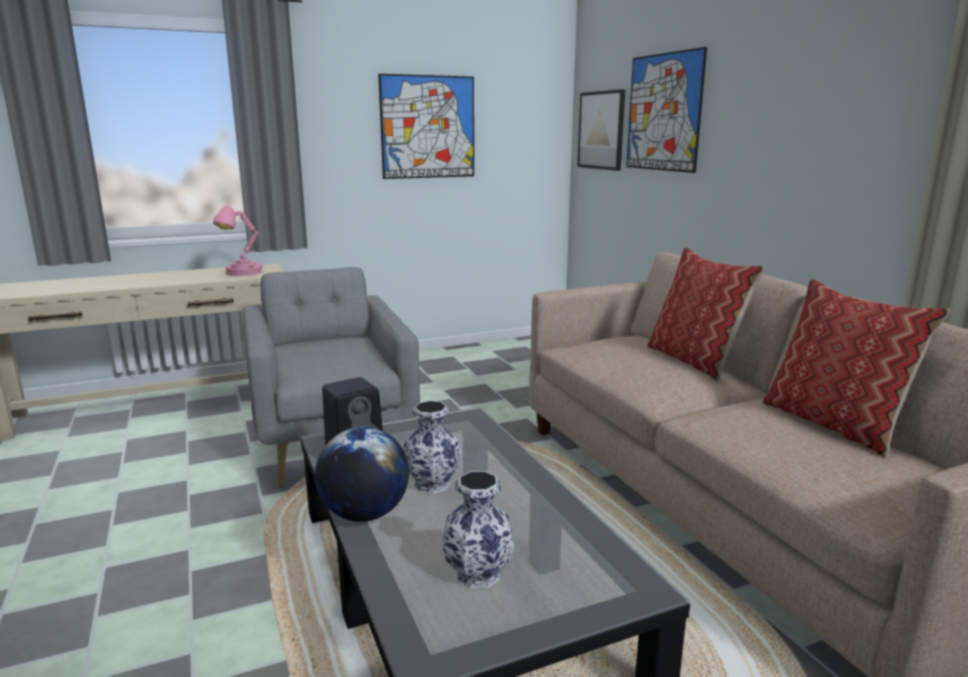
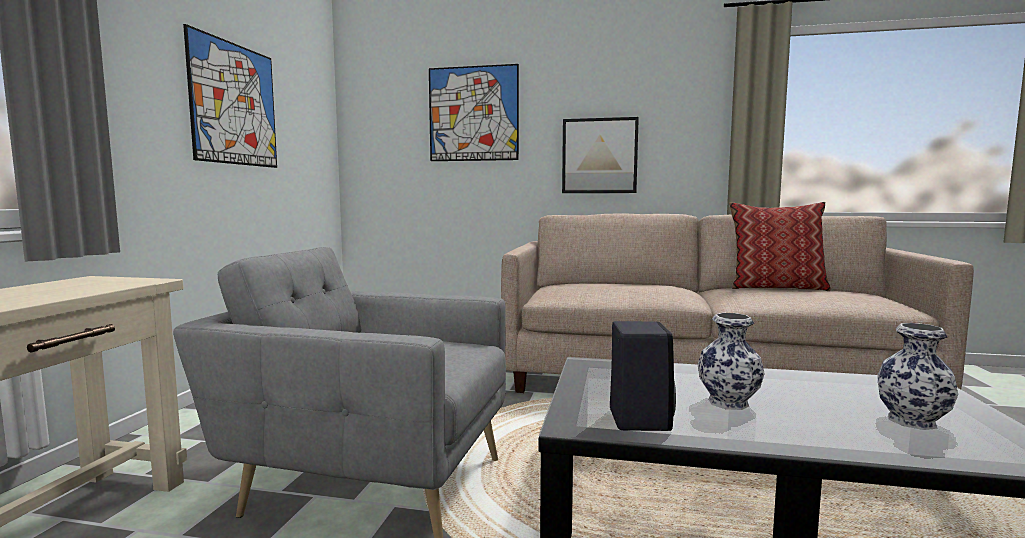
camera: 55 degrees left, 10 degrees down
(242, 273) = (81, 286): pink table lamp -> none
(365, 514) = (781, 439): globe -> none
(601, 130) = (387, 131): picture -> picture (599, 156)
(695, 361) = (639, 283): pillow -> none

